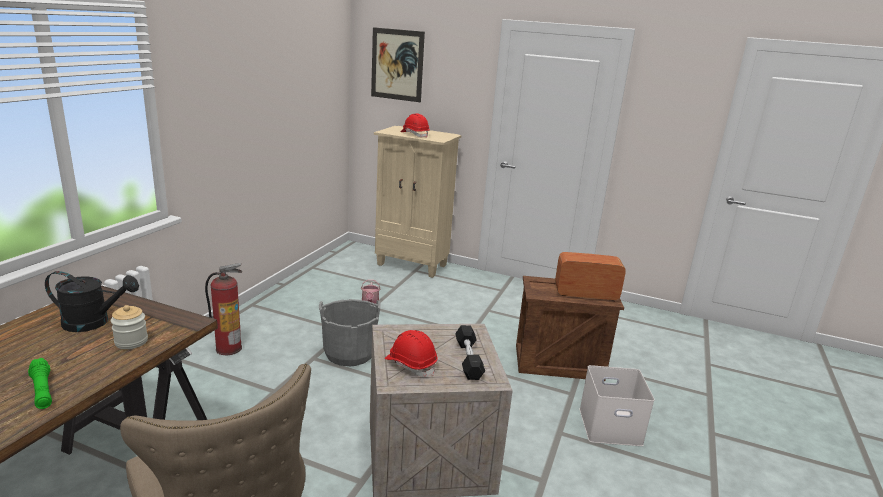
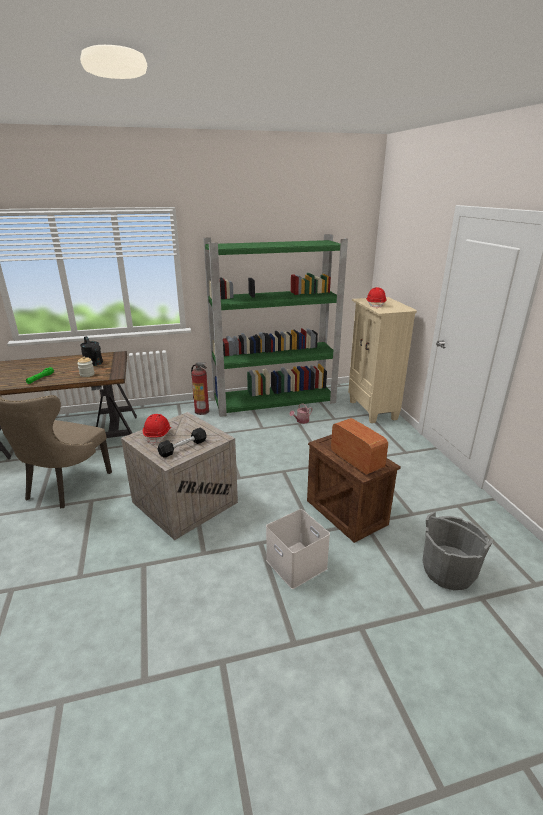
camera: 55 degrees right, 5 degrees up
(298, 295) = (274, 401): none -> green bookcase
(349, 353) = (242, 439): grey bucket -> grey bucket (448, 571)
(397, 65) = (395, 246): picture -> none

